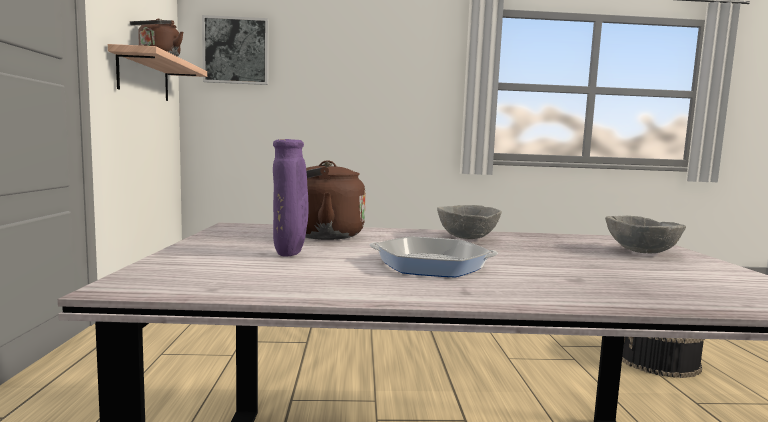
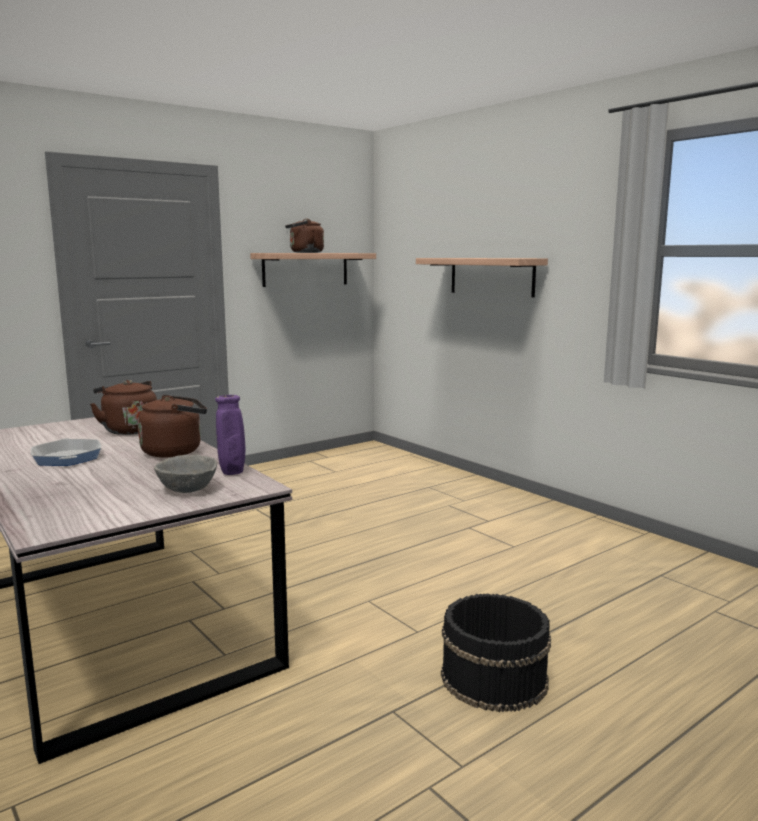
camera: 55 degrees right, 5 degrees up
(236, 51) = (409, 226): picture -> none
(290, 255) = (61, 437): purple vase -> purple vase (232, 474)
(341, 99) = (491, 276): none -> shelf
(468, 238) = (175, 451): grey bowl -> brown kettle

